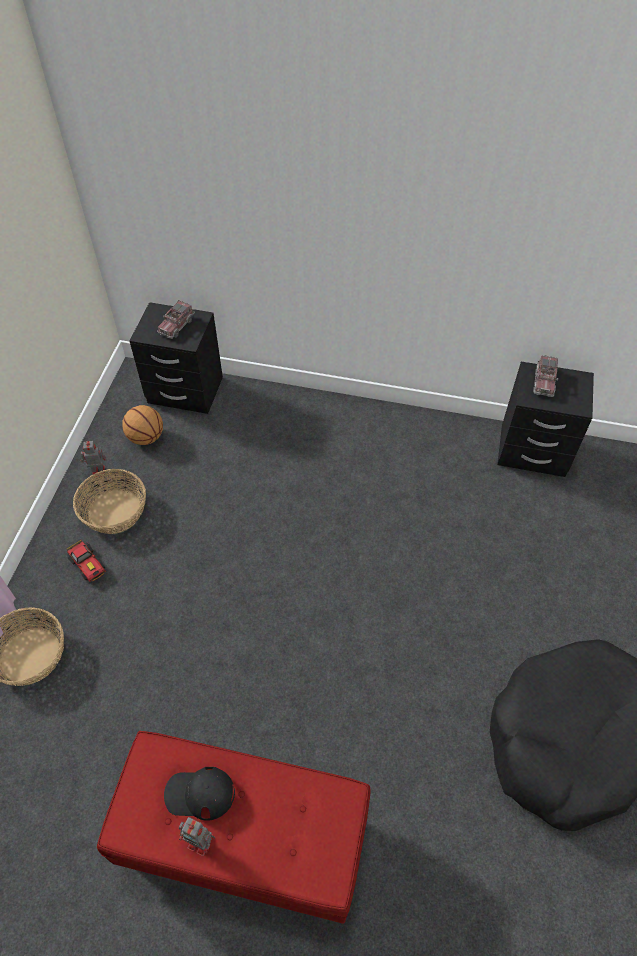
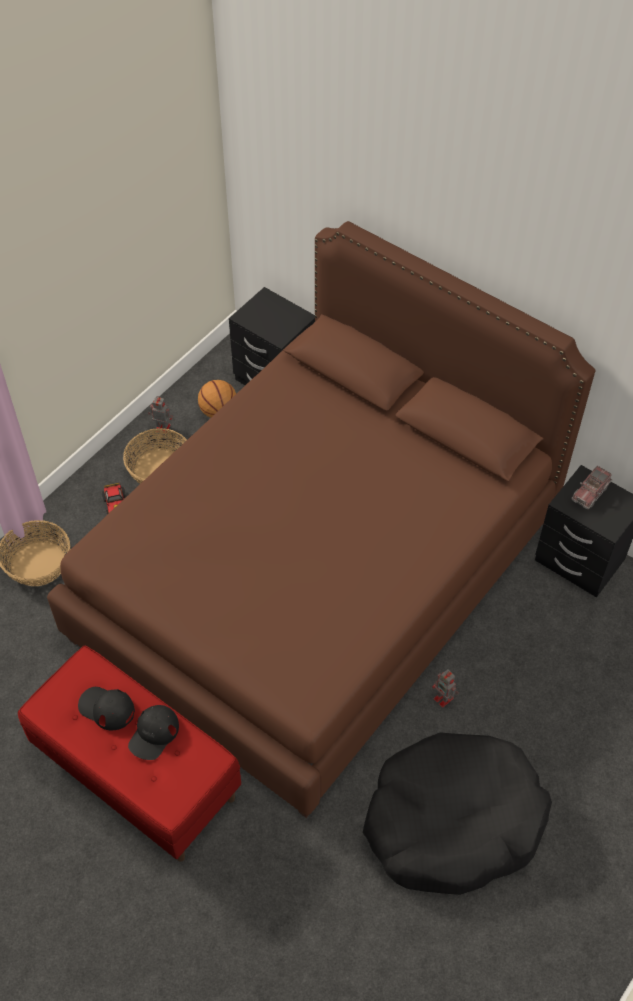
camera: 25 degrees right, 0 degrees up
(176, 325) = (277, 318): toy truck -> none
(201, 842) = (91, 741): toy robot -> toy robot (444, 699)
(267, 799) = (154, 734): none -> black cap
(318, 555) = (316, 577): none -> brown bed

